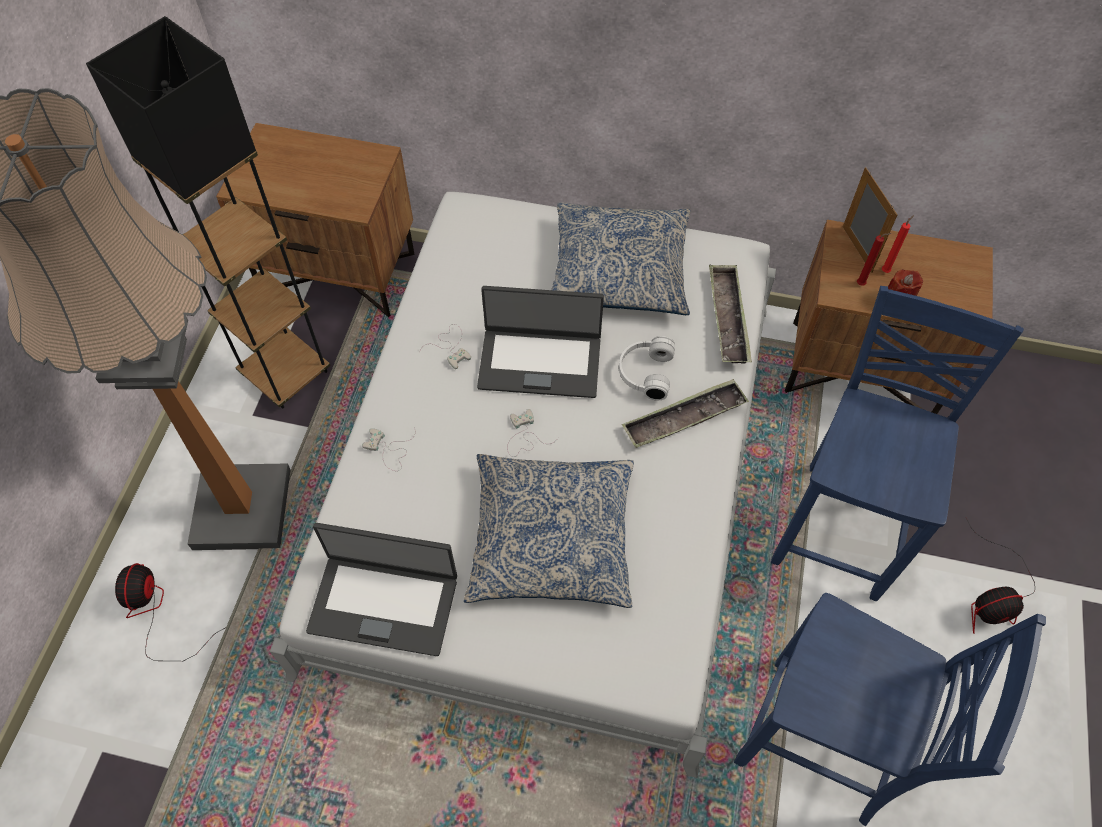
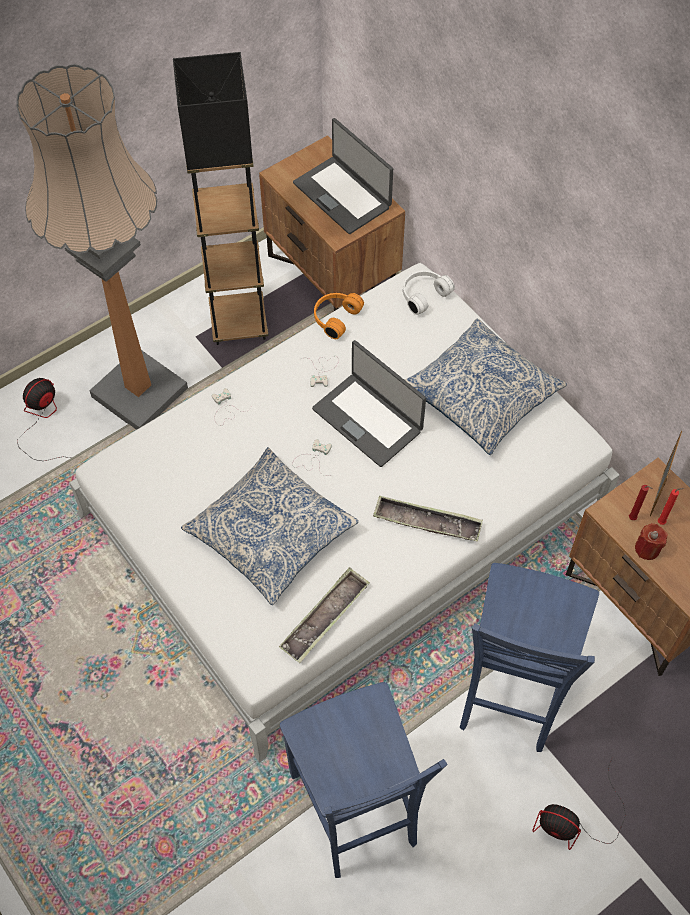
camera: 40 degrees right, 0 degrees up
(384, 603) = (142, 497): laptop -> laptop (343, 195)
(415, 290) = (334, 317): none -> orange headphones
(644, 373) = (429, 474): white headphones -> white headphones (423, 294)
(728, 318) = (523, 478): tray -> tray (325, 618)
(841, 527) = (511, 693): blue chair -> blue chair turned 135 degrees clockwise

